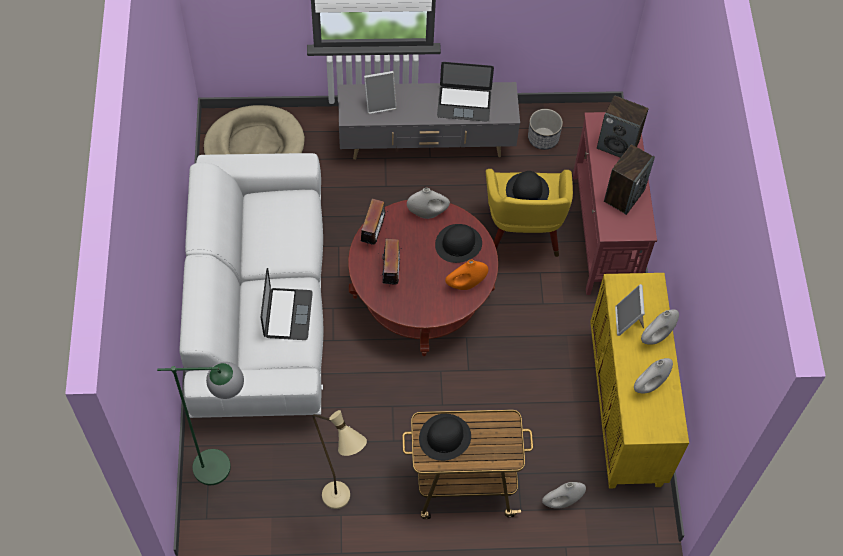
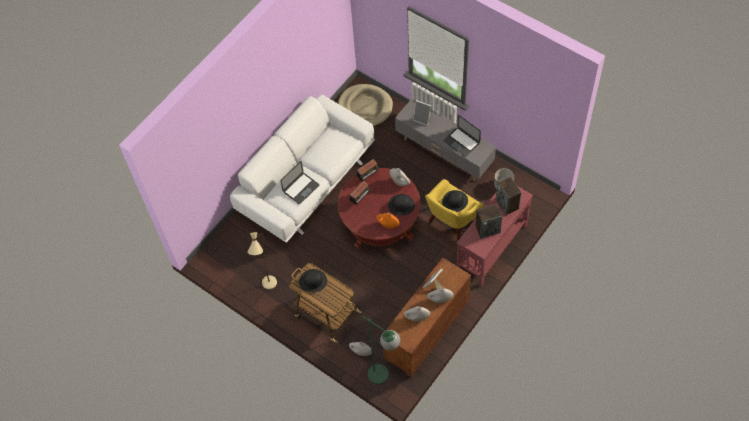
camera: 45 degrees right, 0 degrees up
(225, 467) = (235, 240): green floor lamp -> green floor lamp (384, 378)
(626, 409) = (427, 333): yellow cabinet -> brown cabinet

